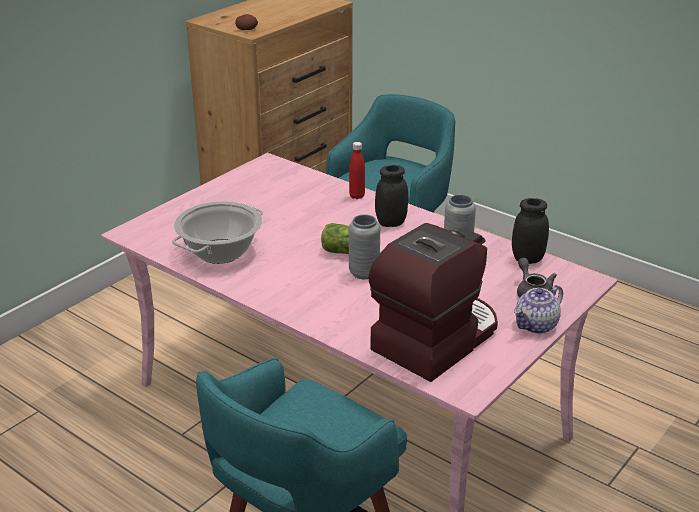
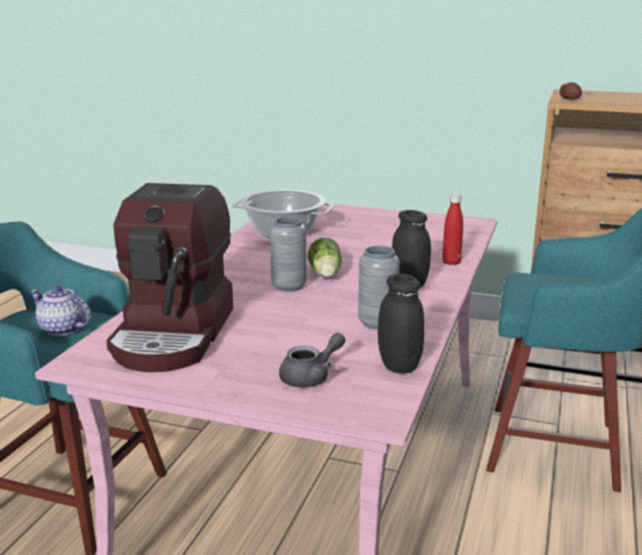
camera: 70 degrees right, 10 degrees down
(435, 339) = (175, 334): coffee machine -> coffee machine turned 75 degrees clockwise
(536, 325) = (232, 387): teapot -> teapot (62, 329)

